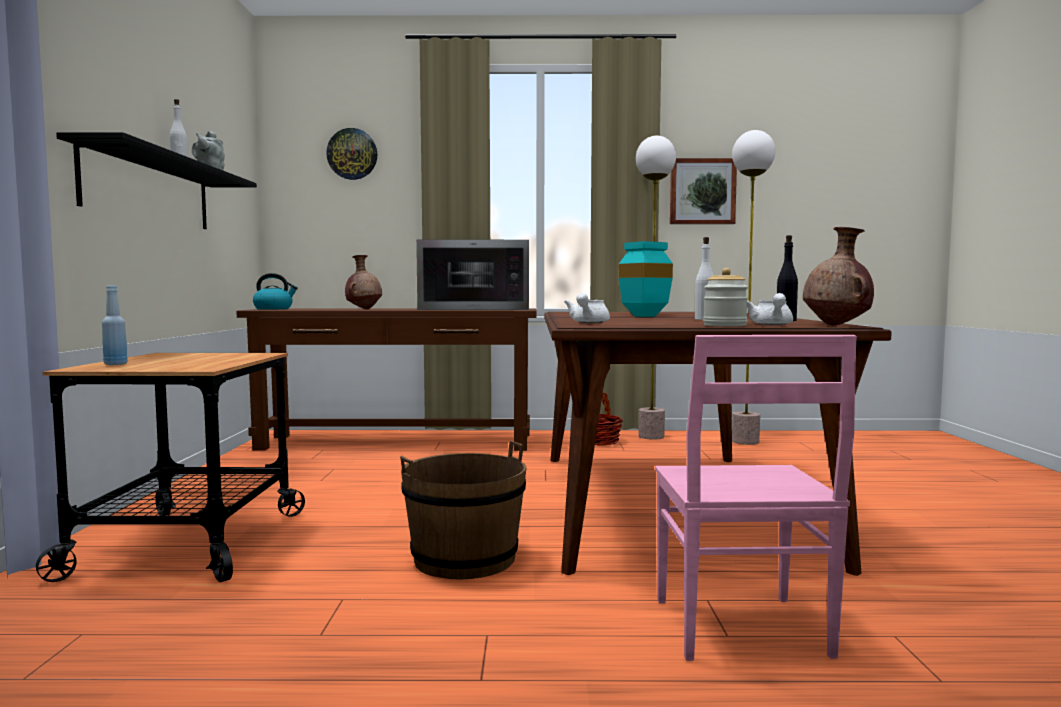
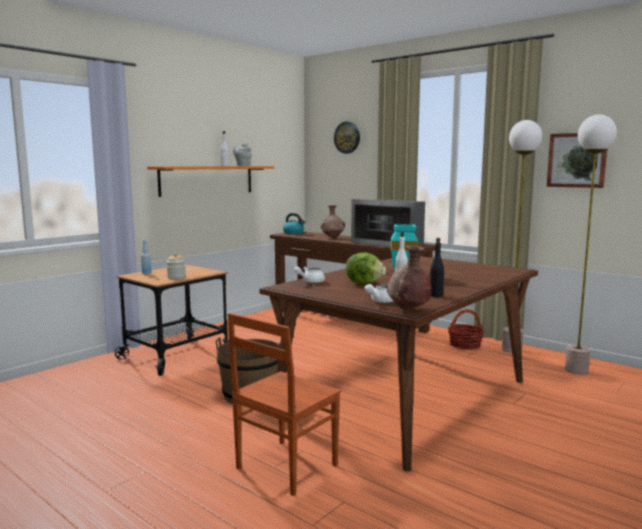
camera: 40 degrees right, 5 degrees up
(150, 191) = (207, 180): black shelf -> orange shelf
(660, 320) = (365, 284): none -> lettuce
(724, 325) = (347, 298): jar -> jar (176, 277)
(738, 629) = (284, 467): pink chair -> brown chair

